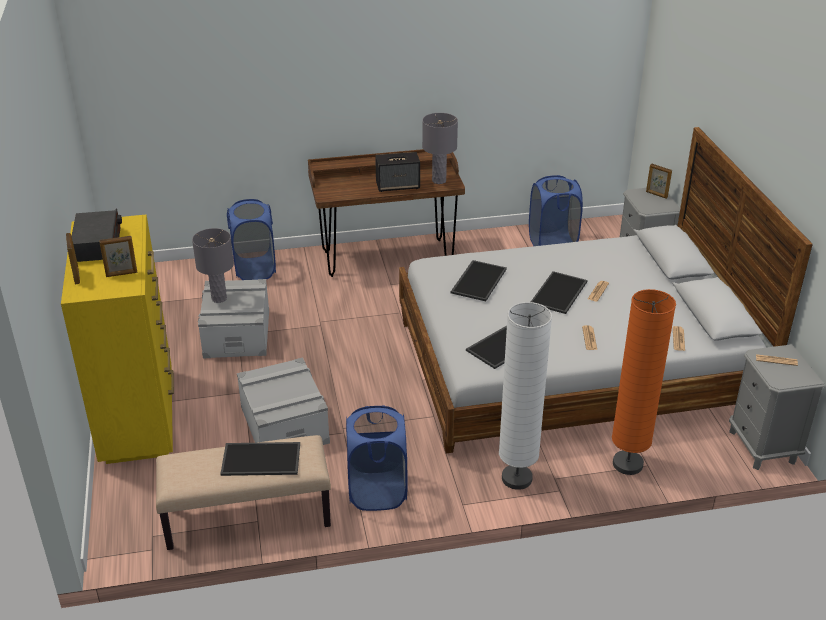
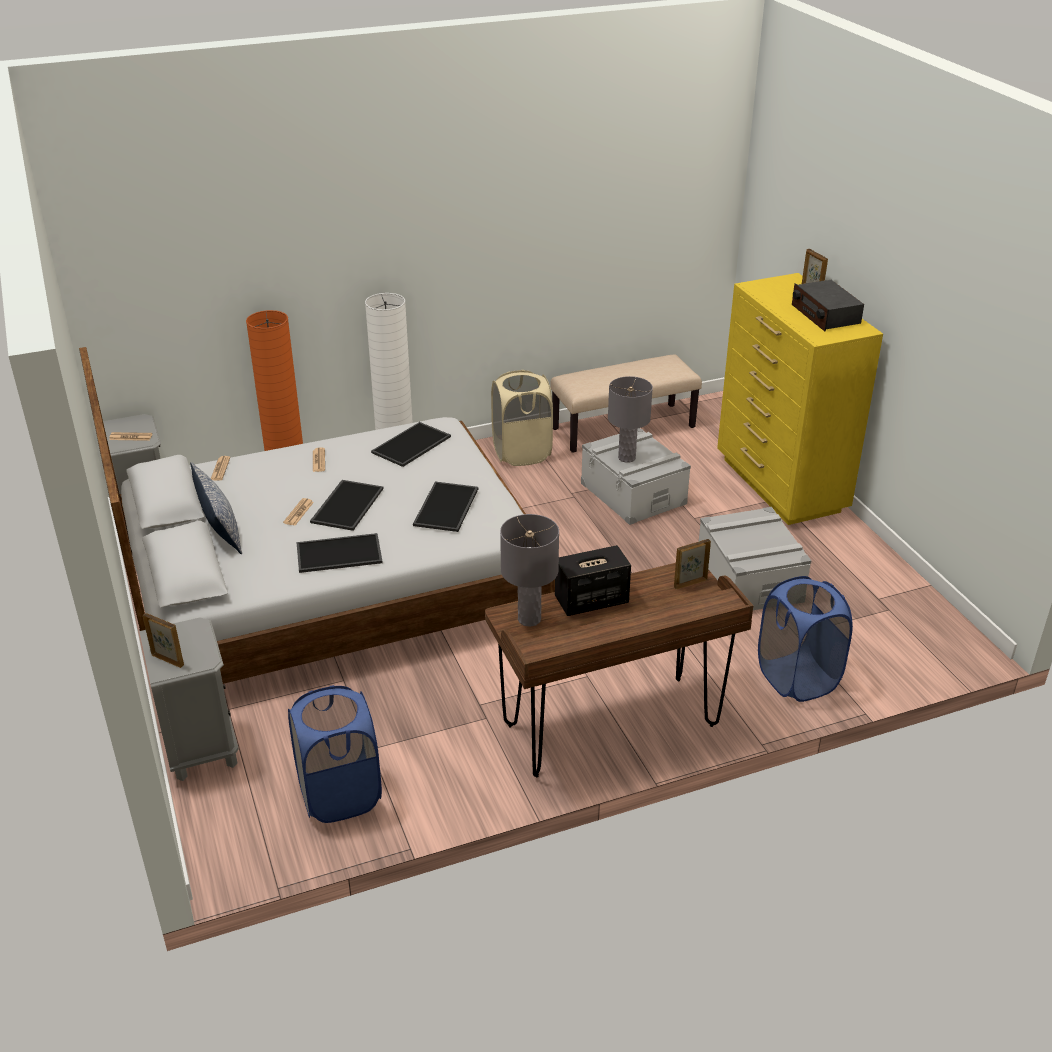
camera: 170 degrees right, 0 degrees up
(121, 274) = (772, 295): picture frame -> picture frame (689, 583)
(218, 298) = (774, 539): grey table lamp -> grey table lamp (627, 458)
(262, 458) = (610, 376): tray -> tray (338, 554)
(377, 492) = (521, 453): blue laundry basket -> beige laundry basket
(659, 288) = (220, 526): none -> pillow

